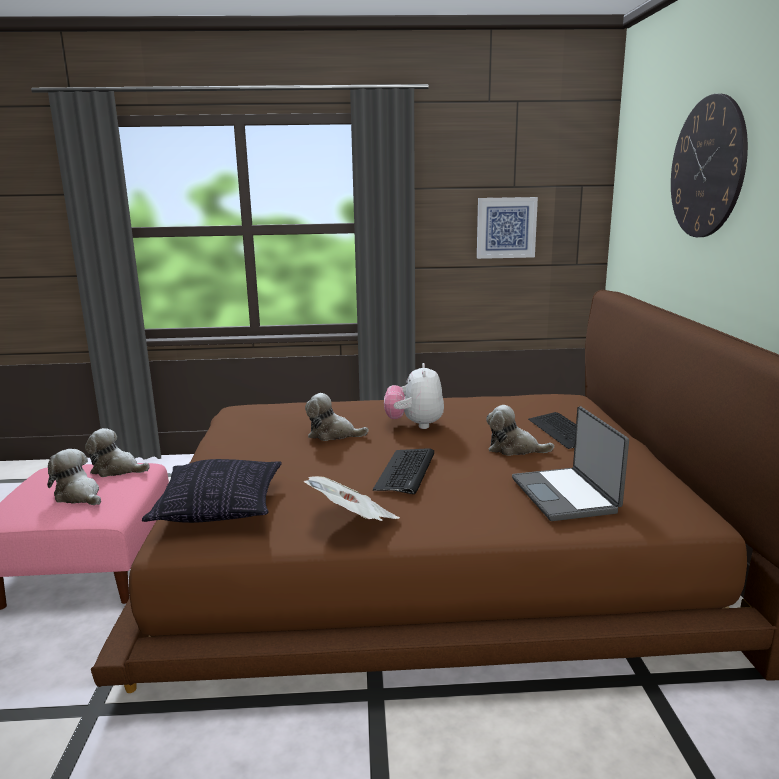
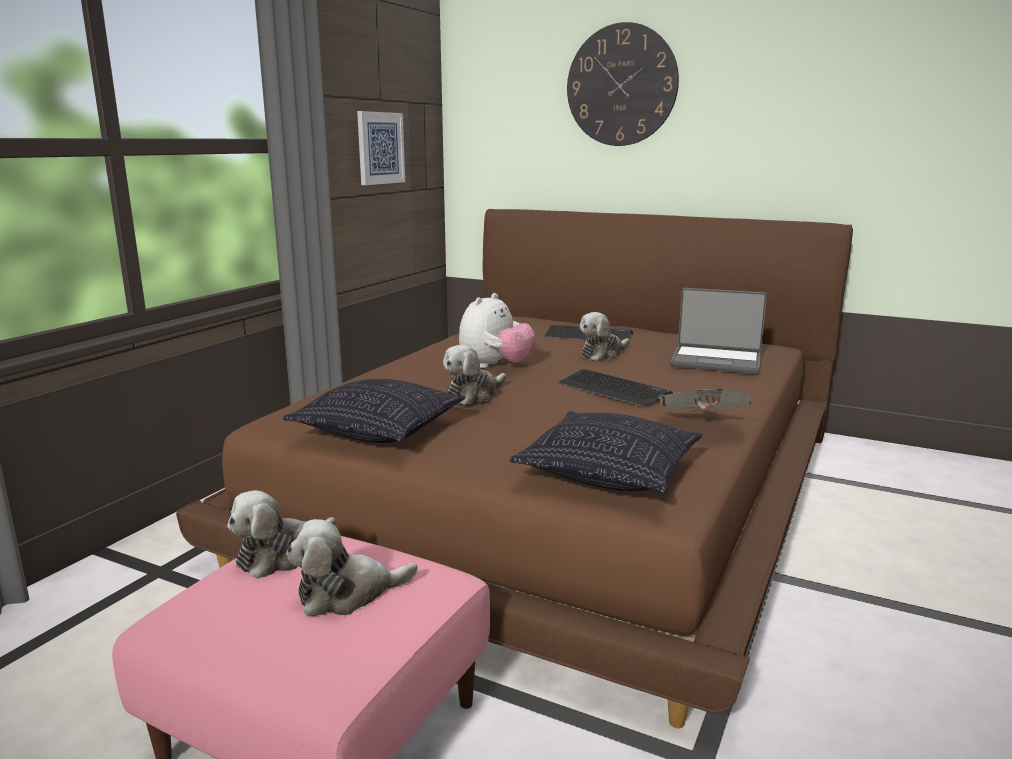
camera: 60 degrees left, 0 degrees up
(244, 432) = (380, 430): none -> pillow
(415, 425) = (495, 366): plush toy -> plush toy turned 90 degrees counterclockwise

